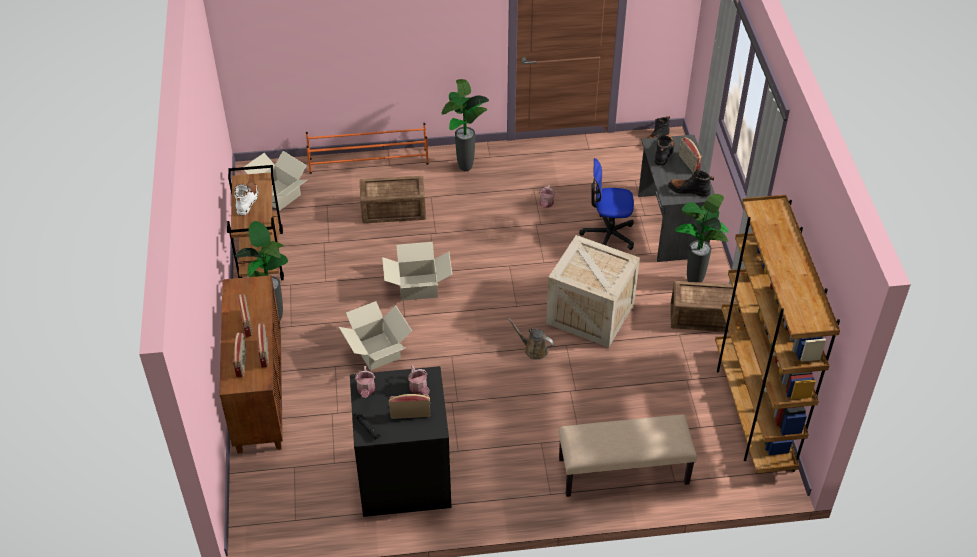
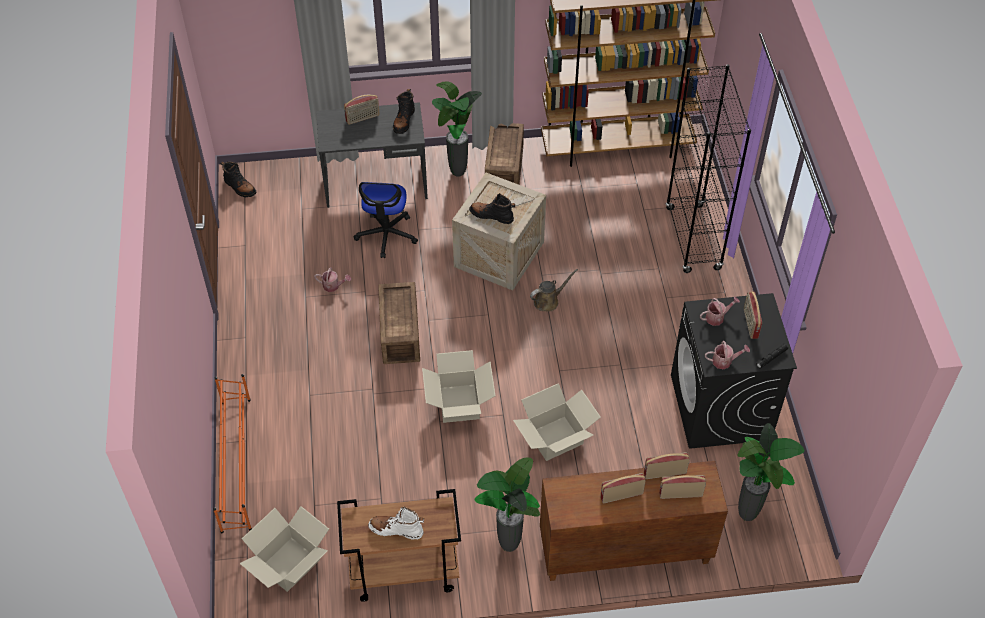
camera: 90 degrees left, 5 degrees up
(394, 211) = (332, 431): crate -> crate (401, 332)
(464, 169) = (264, 362): potted plant -> potted plant (748, 516)
(533, 349) = (548, 301): brown watering can -> brown watering can turned 150 degrees counterclockwise
(623, 472) = (693, 239): beige bench -> black bookcase
(664, 153) = (344, 135): black boot -> black boot (491, 215)

